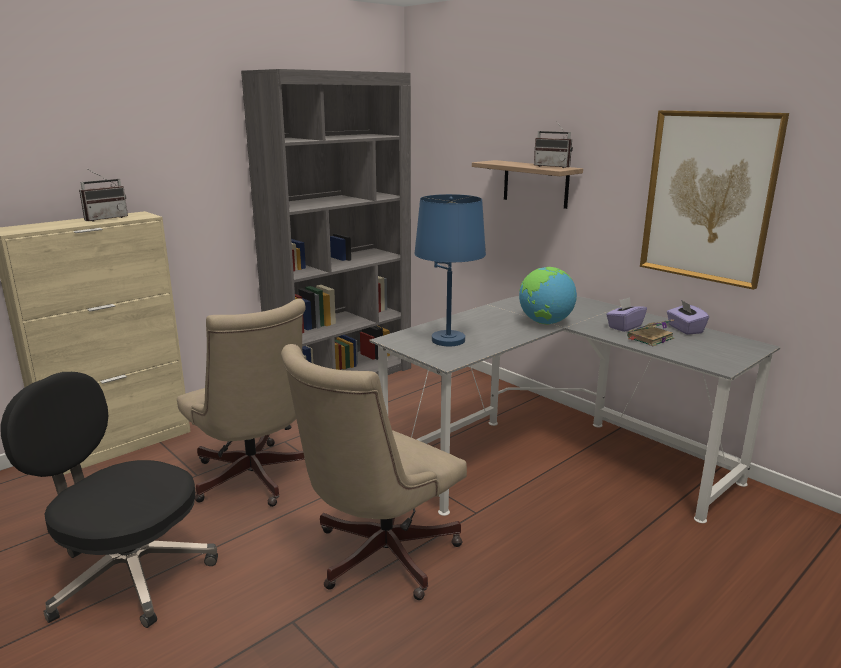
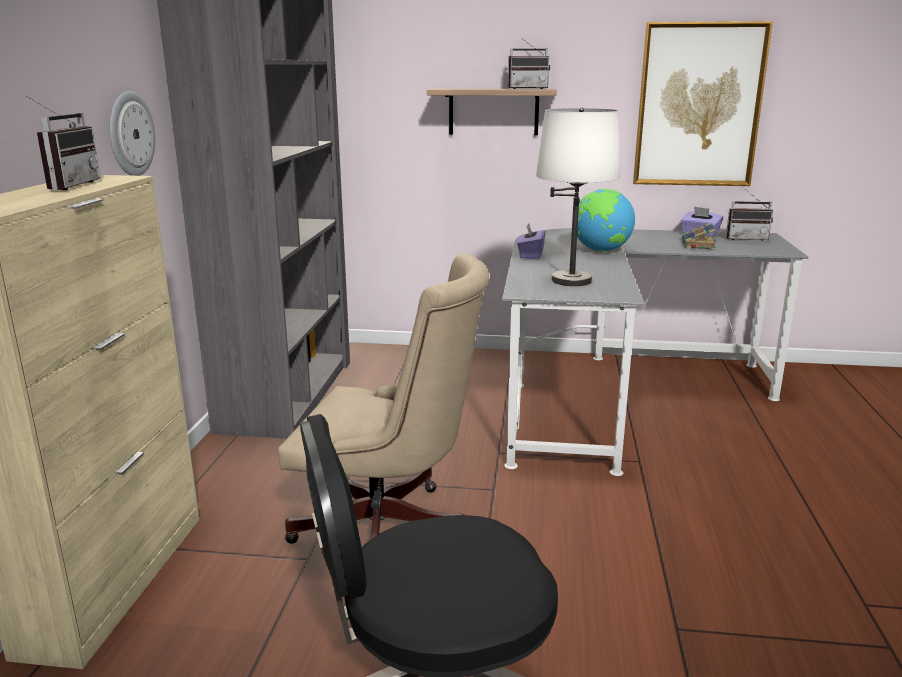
camera: 40 degrees left, 0 degrees up
(204, 187) = (130, 134): none -> wall clock
(377, 557) = (637, 535): beige office chair -> none
(448, 340) = (571, 280): blue table lamp -> white table lamp
(624, 326) = (660, 241): purple tissue box -> purple tissue box (530, 255)
(722, 344) = (746, 238): none -> radio

